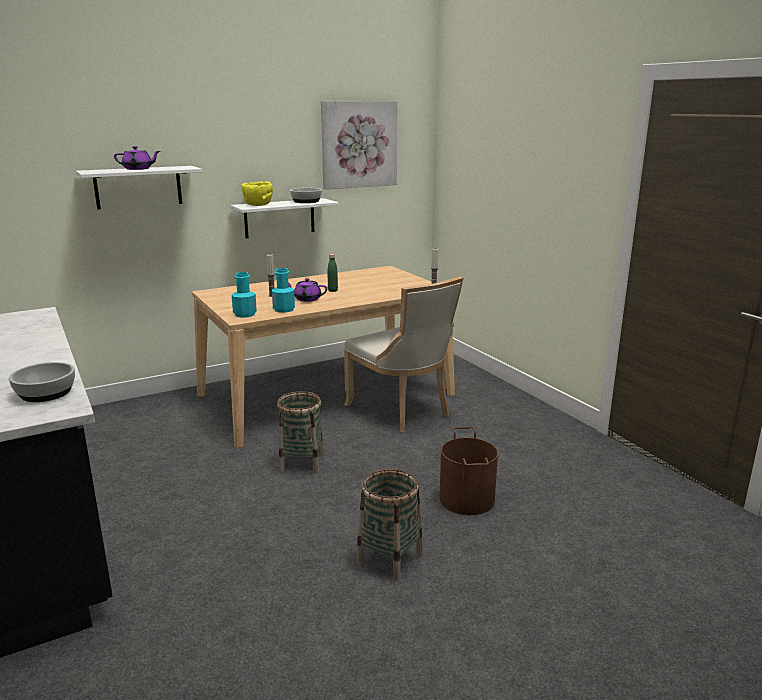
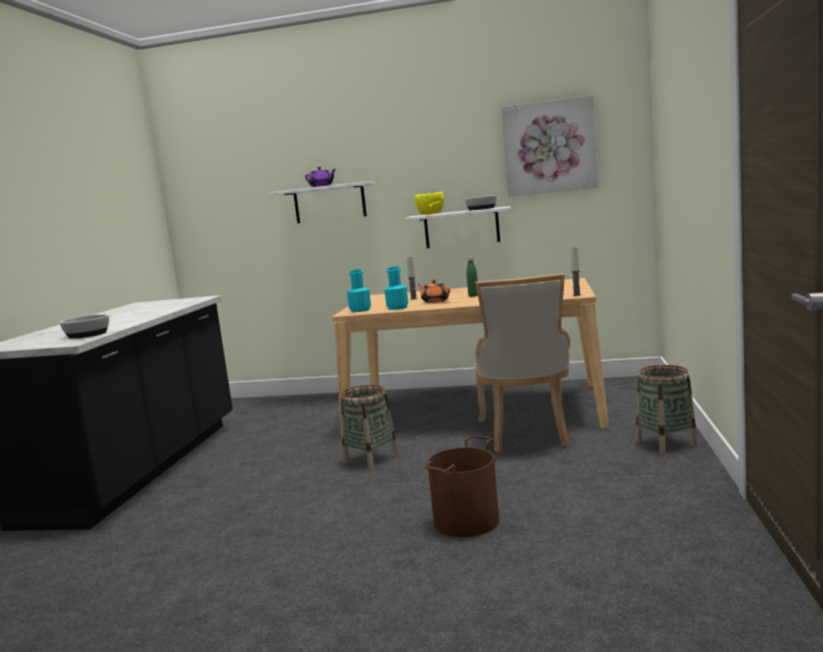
camera: 40 degrees right, 10 degrees down
(307, 299) = (435, 301): purple teapot -> orange teapot
(389, 558) = (321, 548): basket -> basket (666, 443)

